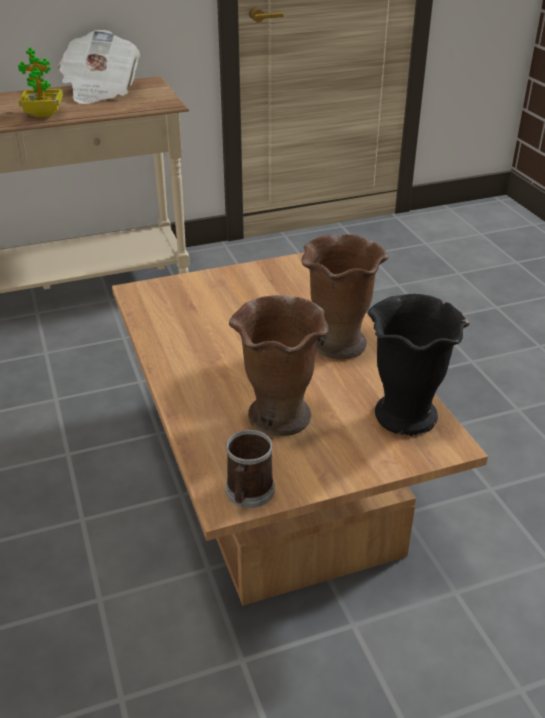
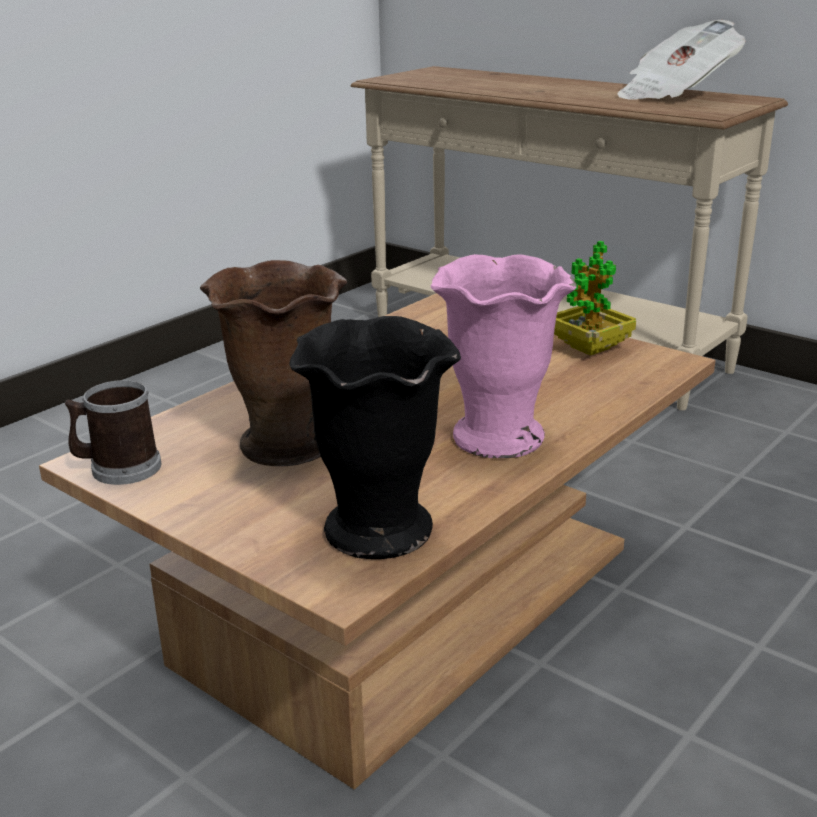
camera: 60 degrees right, 10 degrees down
(44, 114) = (562, 97): potted plant -> potted plant (590, 348)
(338, 343) = (499, 437): brown vase -> pink vase

